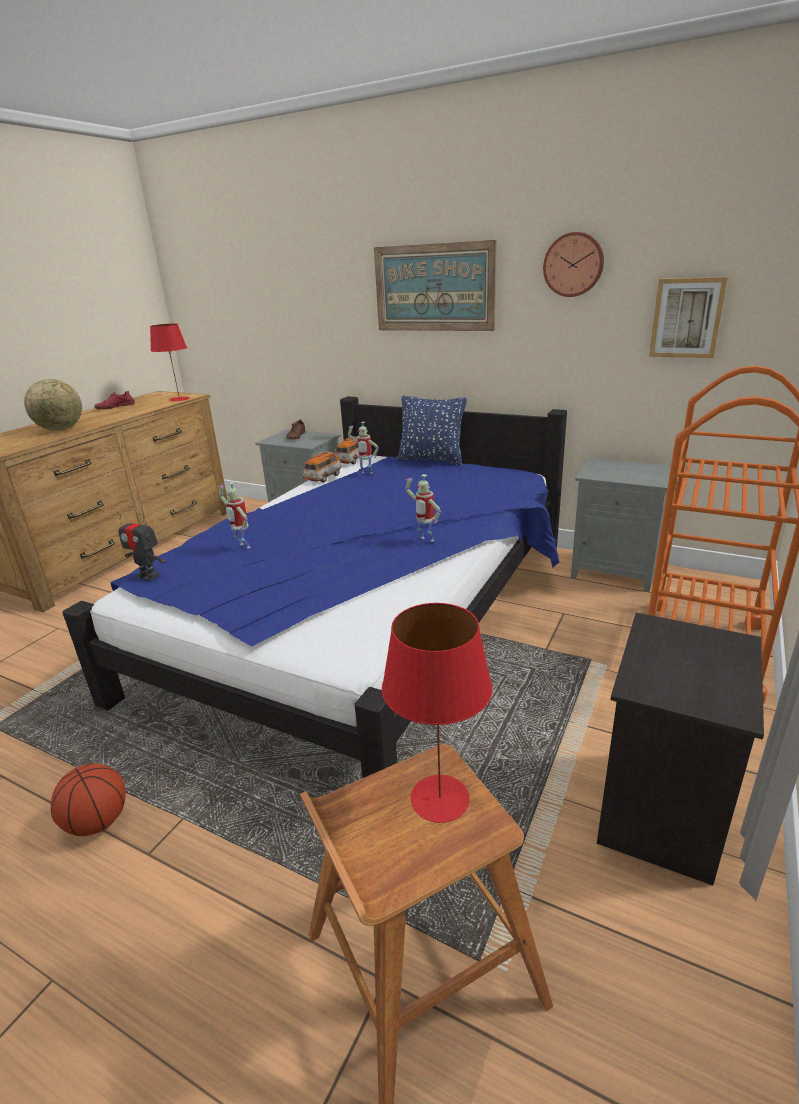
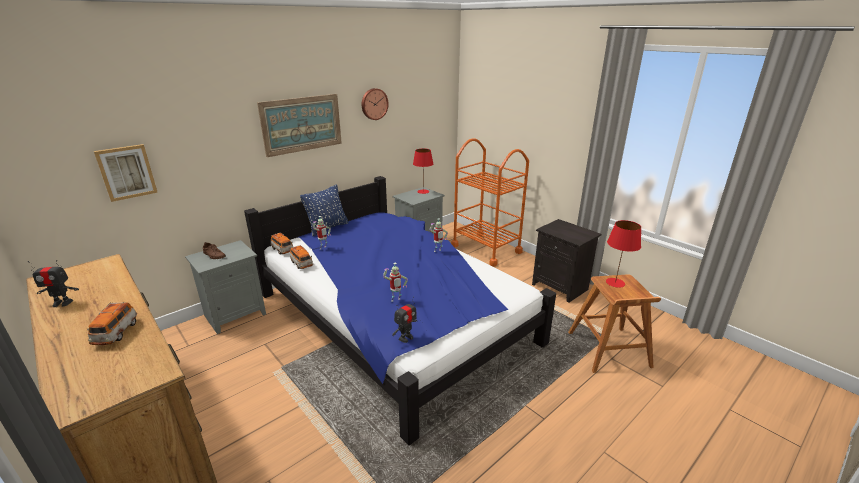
camera: 70 degrees left, 0 degrees up
(61, 429) = (116, 333): globe -> toy car
(98, 822) = (517, 439): basketball -> none
(115, 407) = (62, 303): red shoe -> toy robot
(179, 399) = (108, 267): red table lamp -> red table lamp (423, 191)
(686, 318) = (418, 122): picture -> picture (126, 172)

